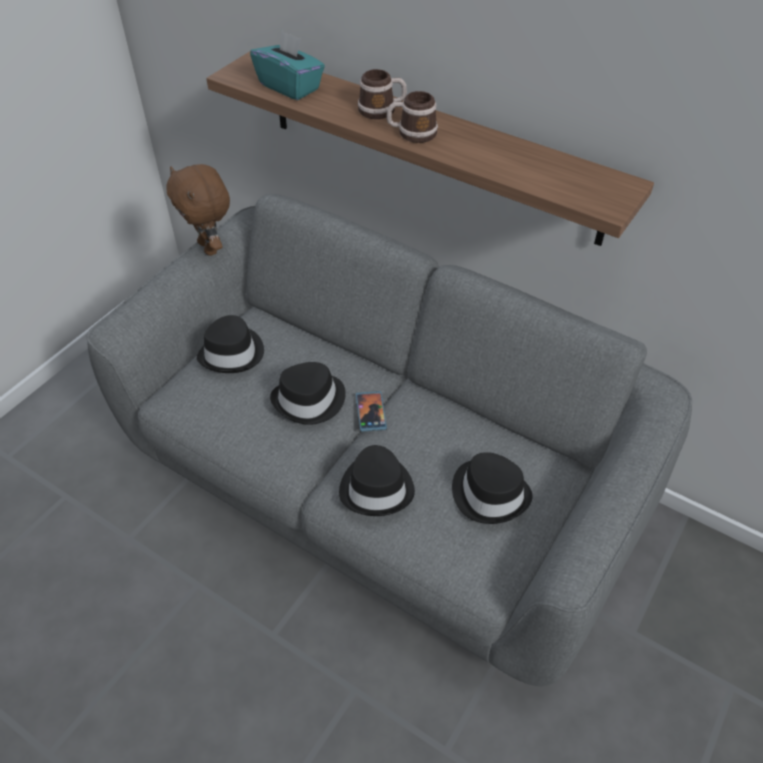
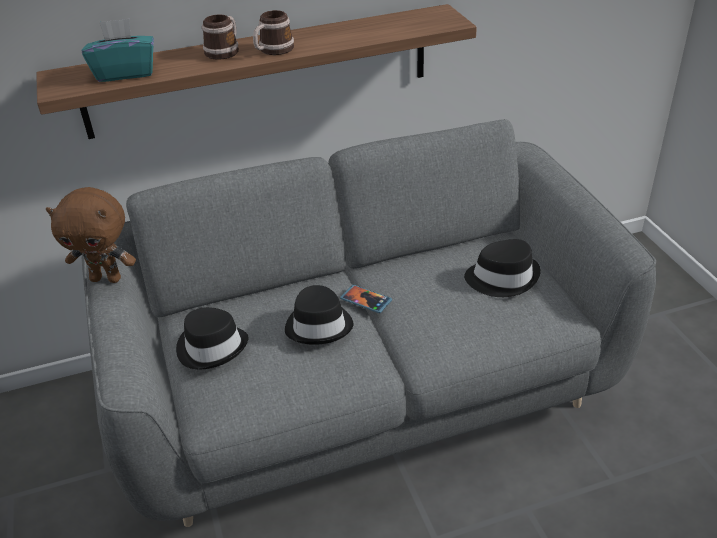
camera: 50 degrees left, 10 degrees down
(377, 487) = (443, 329): black hat -> none

